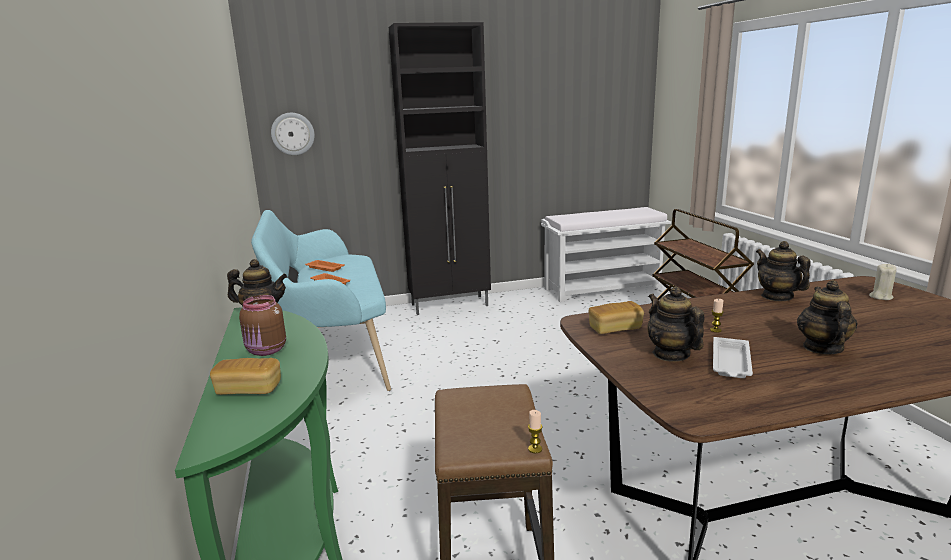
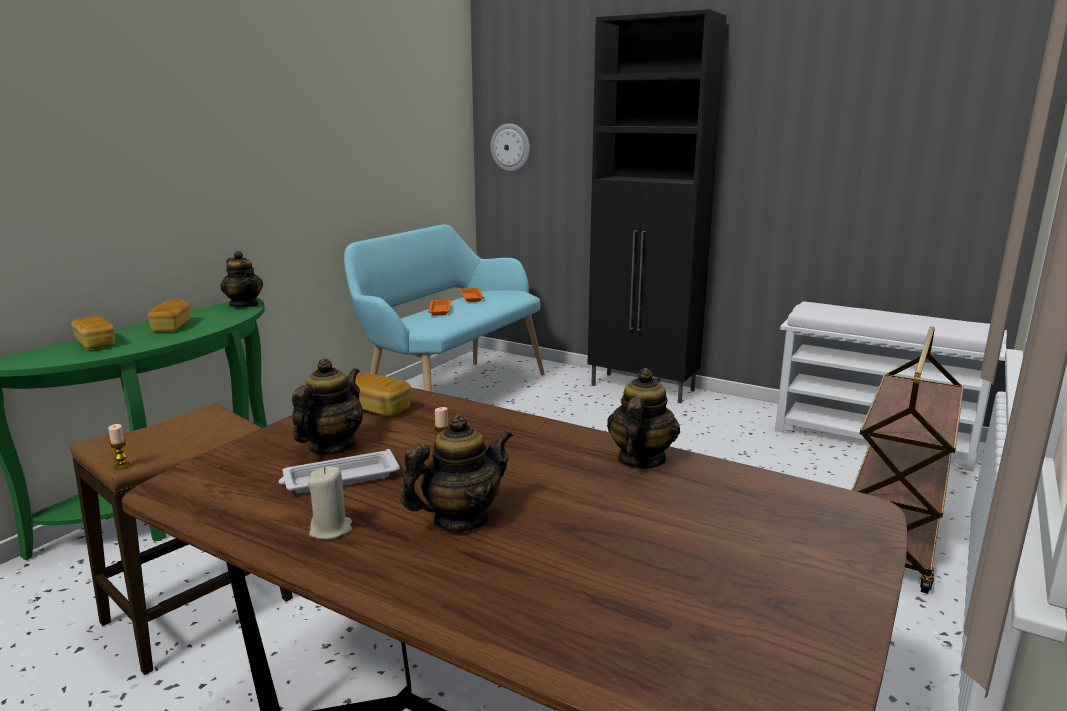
camera: 45 degrees right, 0 degrees up
(266, 351) = (171, 327): brown jar -> bread
(880, 297) = (783, 528): beige candle -> beige candle (331, 529)

